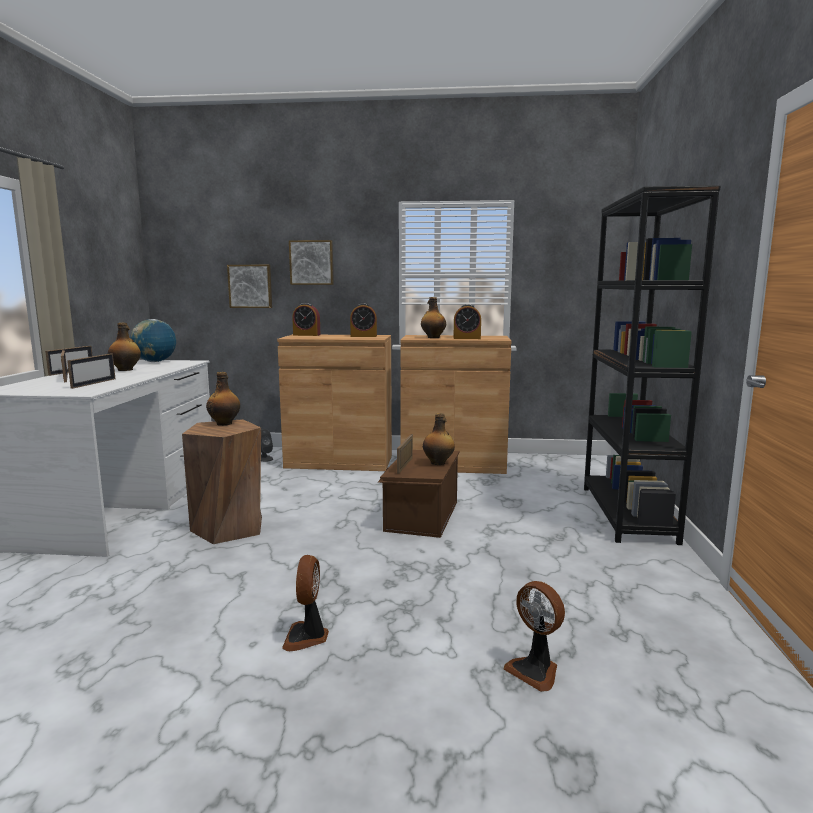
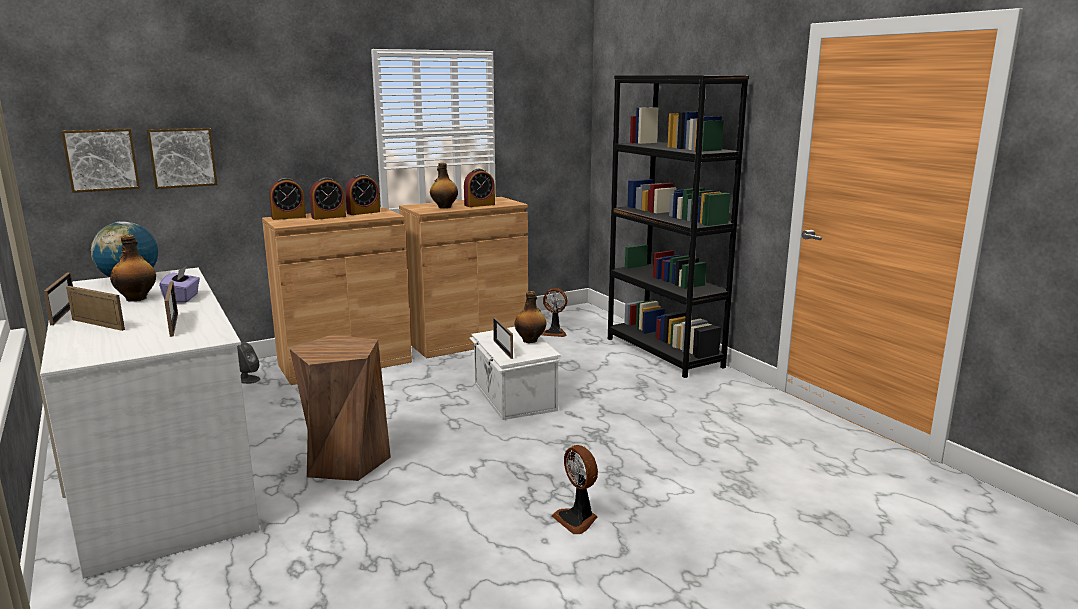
camera: 35 degrees left, 5 degrees up
(145, 372) = (182, 298): none -> purple tissue box
(225, 423) = (327, 343): bottle -> none
(311, 262) = (268, 123): picture -> picture (101, 159)
(331, 336) = (328, 217): none -> alarm clock
(420, 516) = (513, 397): brown storage box -> white storage box
(535, 671) = (749, 480): fan -> fan (554, 333)

